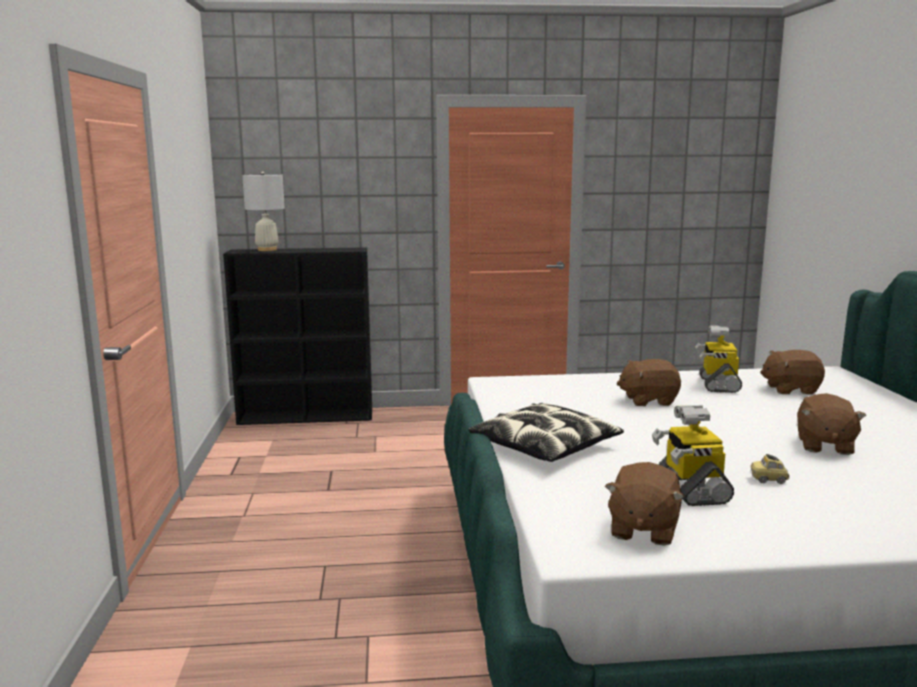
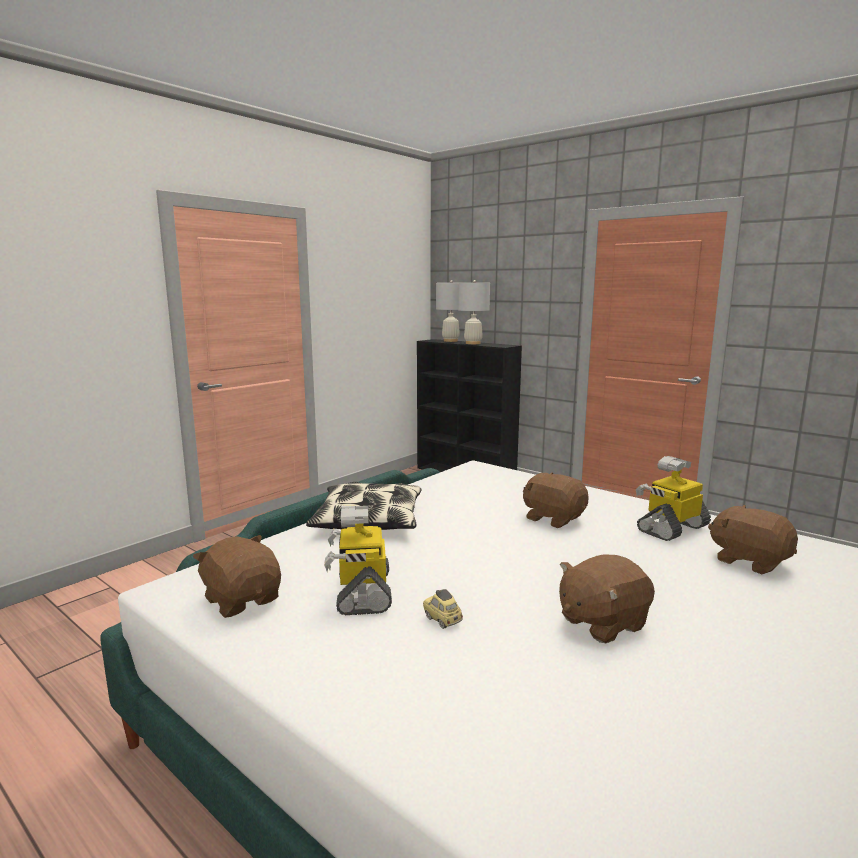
camera: 45 degrees right, 0 degrees up
(309, 250) = (473, 343): none -> white table lamp
(642, 530) = (243, 600): brown plush toy -> brown plush toy turned 75 degrees clockwise
(690, 489) = (362, 593): toy robot -> toy robot turned 45 degrees counterclockwise

